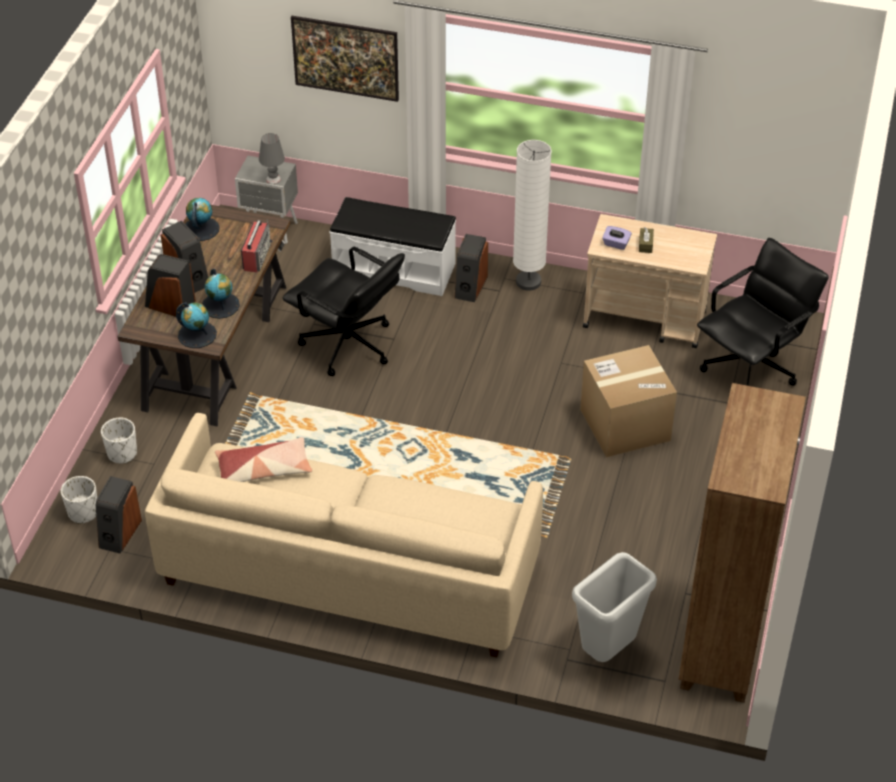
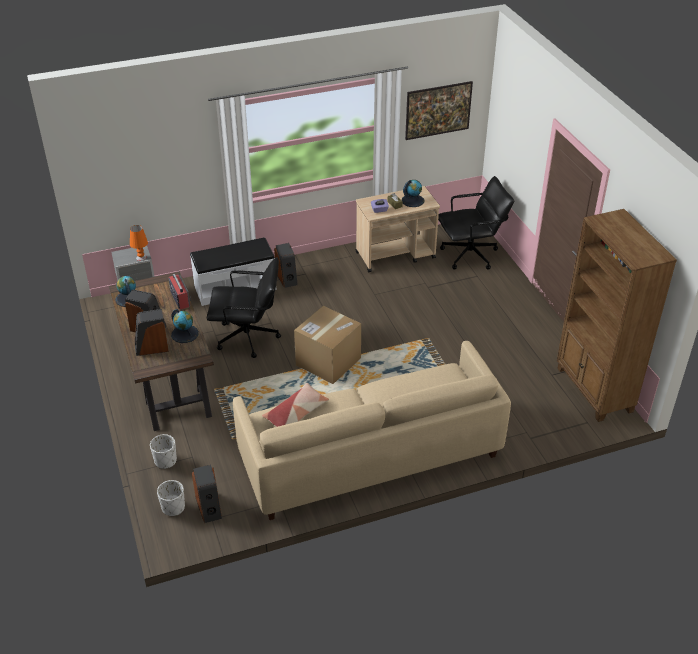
camera: 35 degrees left, 5 degrees down
(197, 334) = (186, 356): globe -> globe (412, 200)
(273, 179) = (141, 258): grey table lamp -> orange table lamp
(346, 75) = (175, 167): picture -> picture (437, 122)
(528, 282) = (316, 263): white floor lamp -> none
(608, 652) = (546, 423): grey trash can -> none
(625, 425) = (438, 309): cardboard box -> cardboard box (328, 362)
(751, 368) = (470, 255): black office chair -> black office chair turned 60 degrees clockwise

